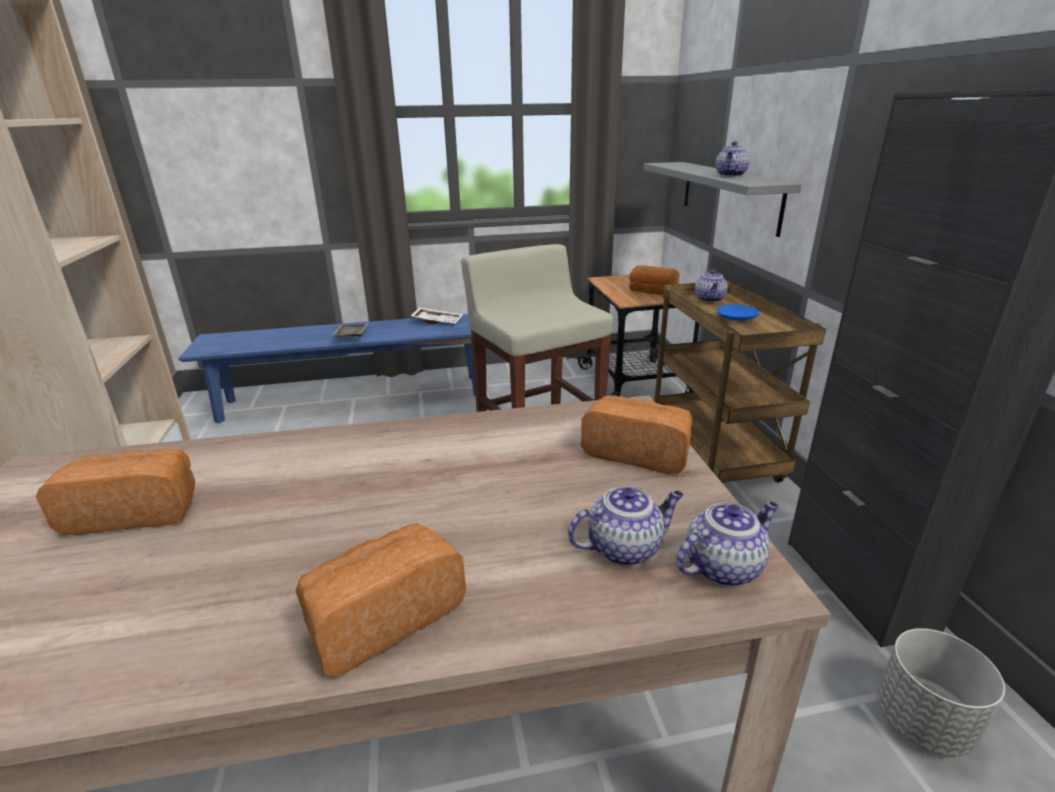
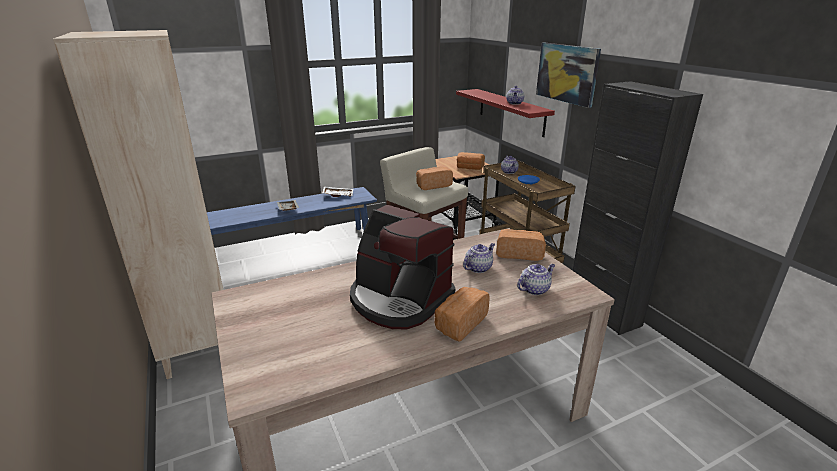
camera: 15 degrees left, 0 degrees up
(136, 511) = (312, 305): bread -> bread (433, 185)
(306, 526) = (399, 300): none -> coffee machine
(723, 566) = (573, 290): teapot -> teapot (478, 268)
(729, 195) = (511, 111): grey shelf -> red shelf
(830, 105) = (567, 73): none -> picture
(923, 722) = (641, 360): grey planter -> none

